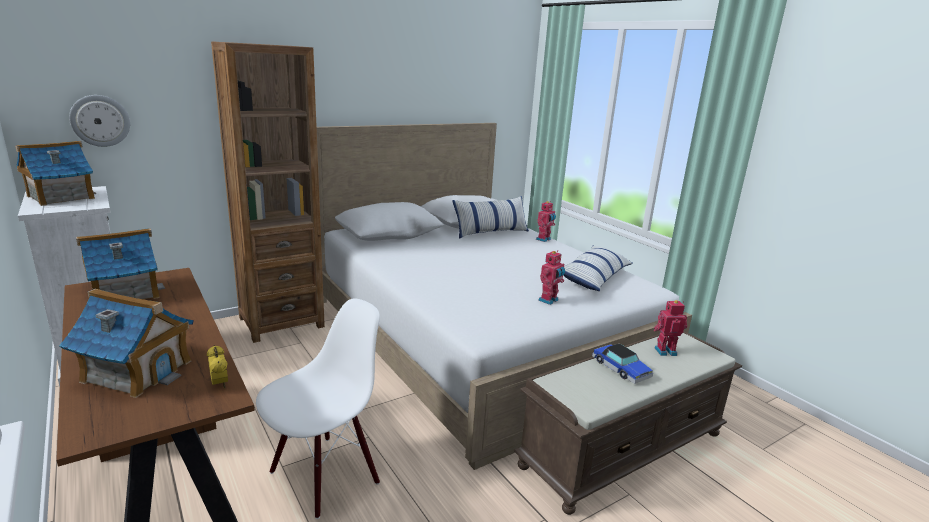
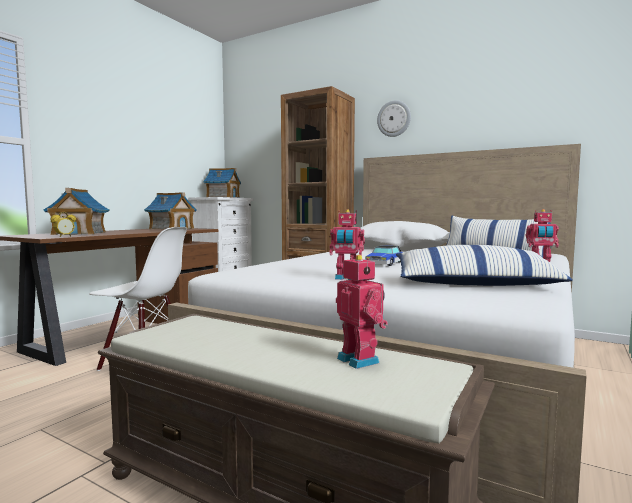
camera: 65 degrees right, 15 degrees down
(100, 120) = (256, 161): wall clock -> wall clock (394, 118)
(620, 369) = (258, 341): toy car -> toy car (385, 263)

